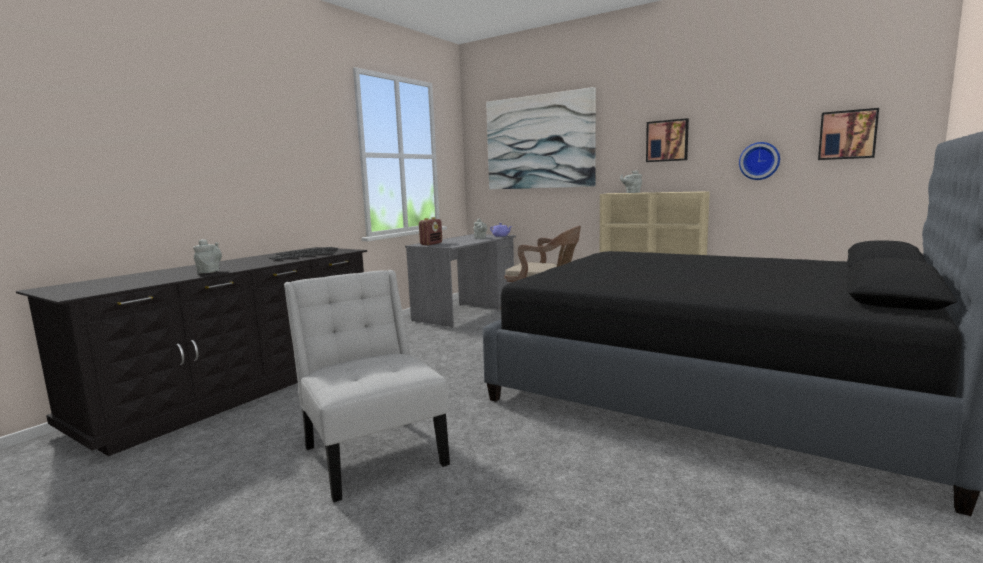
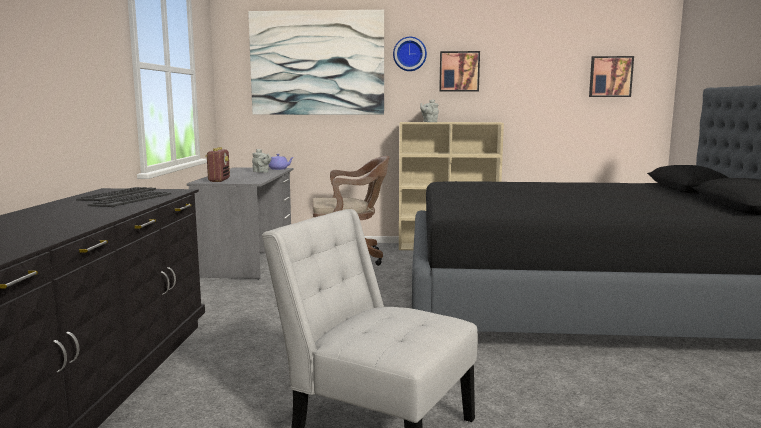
camera: 30 degrees left, 0 degrees up
(210, 271) = (56, 228): grey teapot -> none
(759, 161) = (542, 95): wall clock -> wall clock (409, 54)

